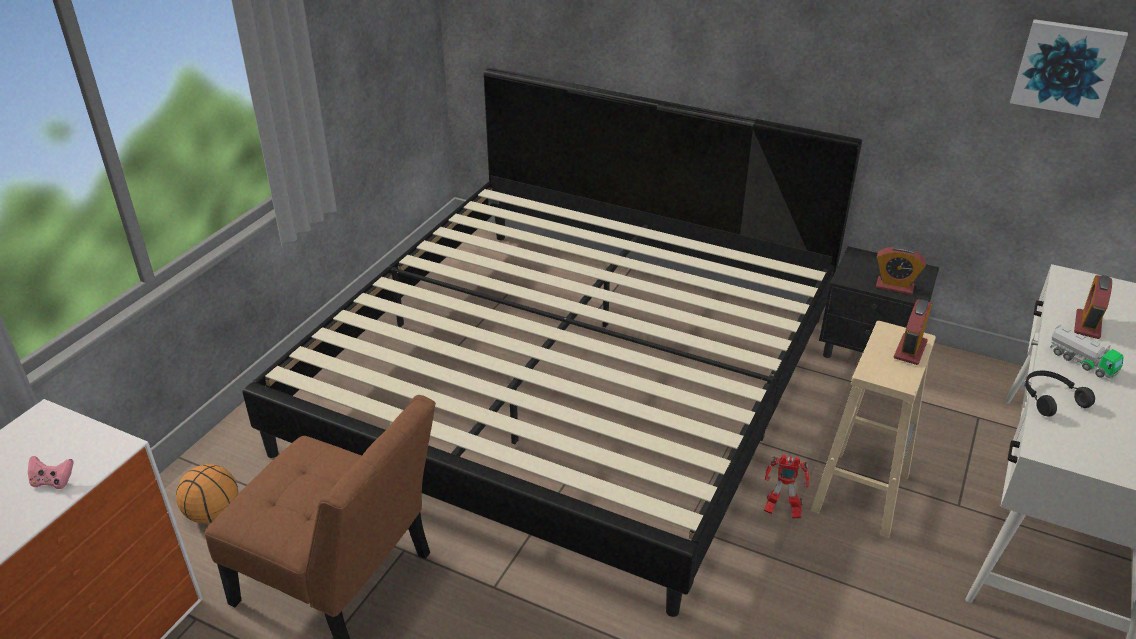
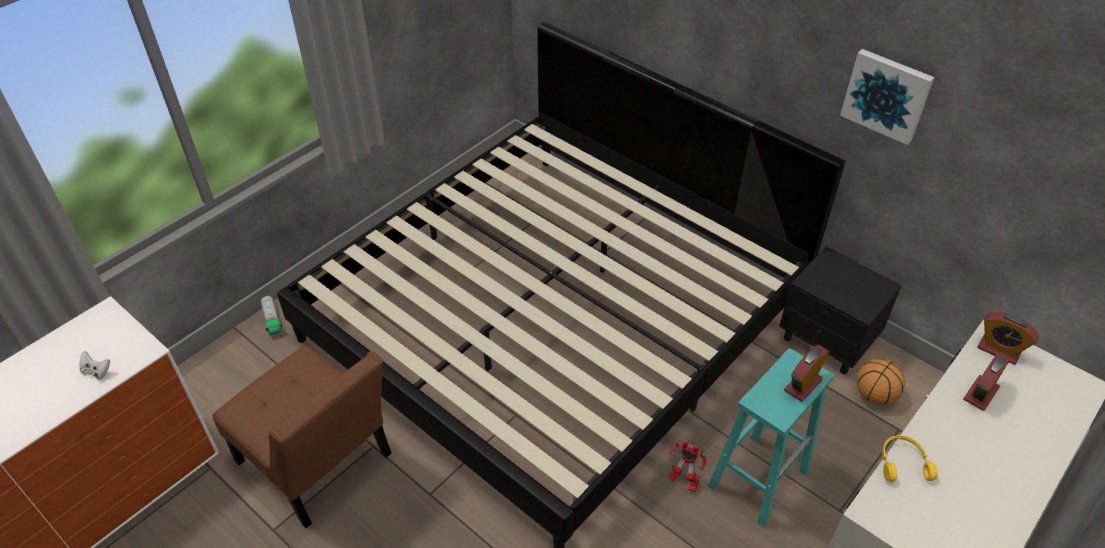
camera: 15 degrees right, 10 degrees up
(53, 481) = (97, 371): pink game controller -> white game controller
(212, 514) = (244, 382): basketball -> basketball (874, 395)
(860, 491) = (759, 477): beige stool -> turquoise stool
(894, 286) = (849, 299): alarm clock -> alarm clock (998, 350)
(1050, 398) = (902, 463): black headphones -> yellow headphones
(1067, 67) = (1035, 143): picture -> picture (887, 95)
(1081, 362) = (952, 431): toy truck -> toy truck (273, 321)

